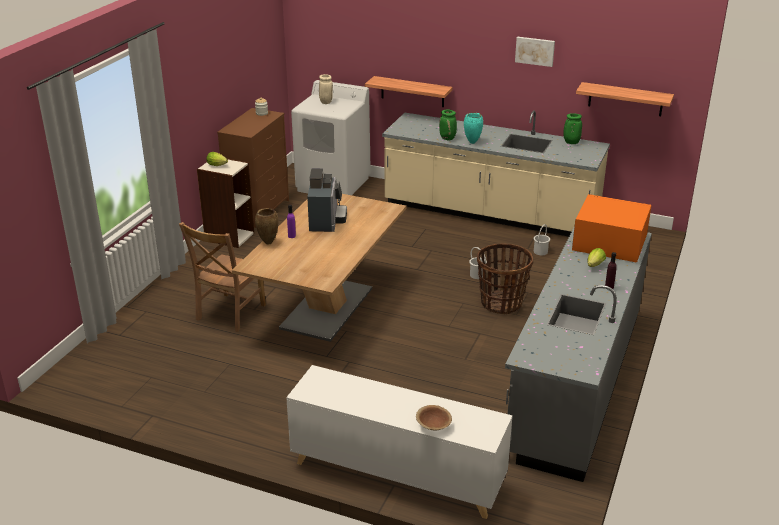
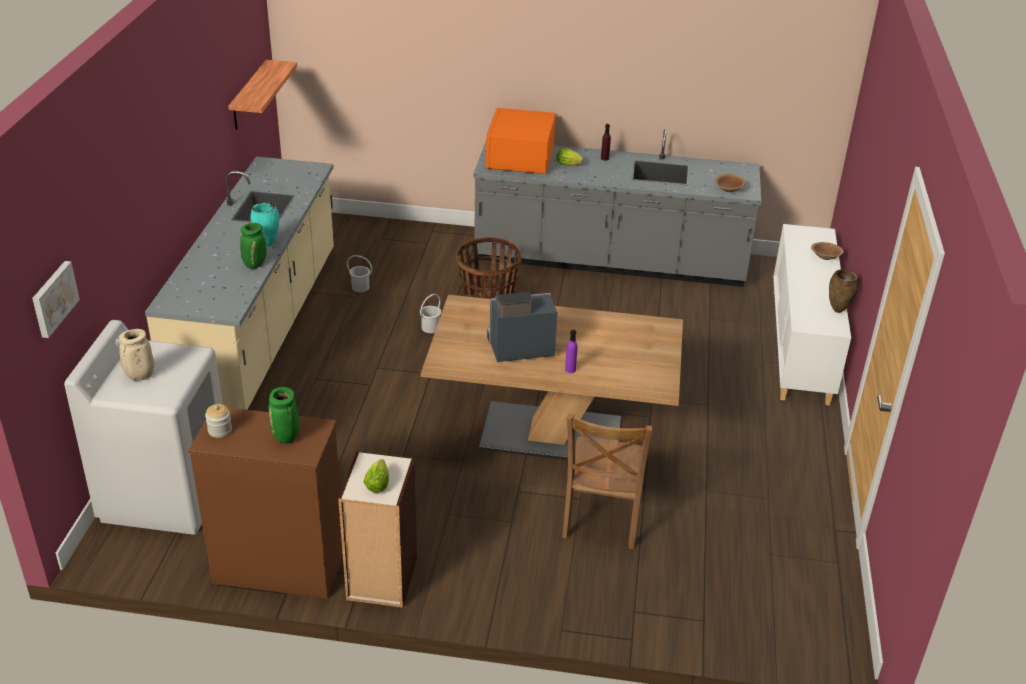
camera: 105 degrees left, 5 degrees up
(229, 314) = (601, 520): brown chair -> brown chair turned 90 degrees clockwise
(268, 243) = (598, 386): brown vase -> brown vase (838, 311)
(412, 91) = (138, 274): shelf -> none
(534, 348) = (728, 189): none -> brown bowl
(535, 51) = (199, 101): picture -> picture (53, 298)
(571, 142) = (257, 179): green vase -> green vase (287, 438)

